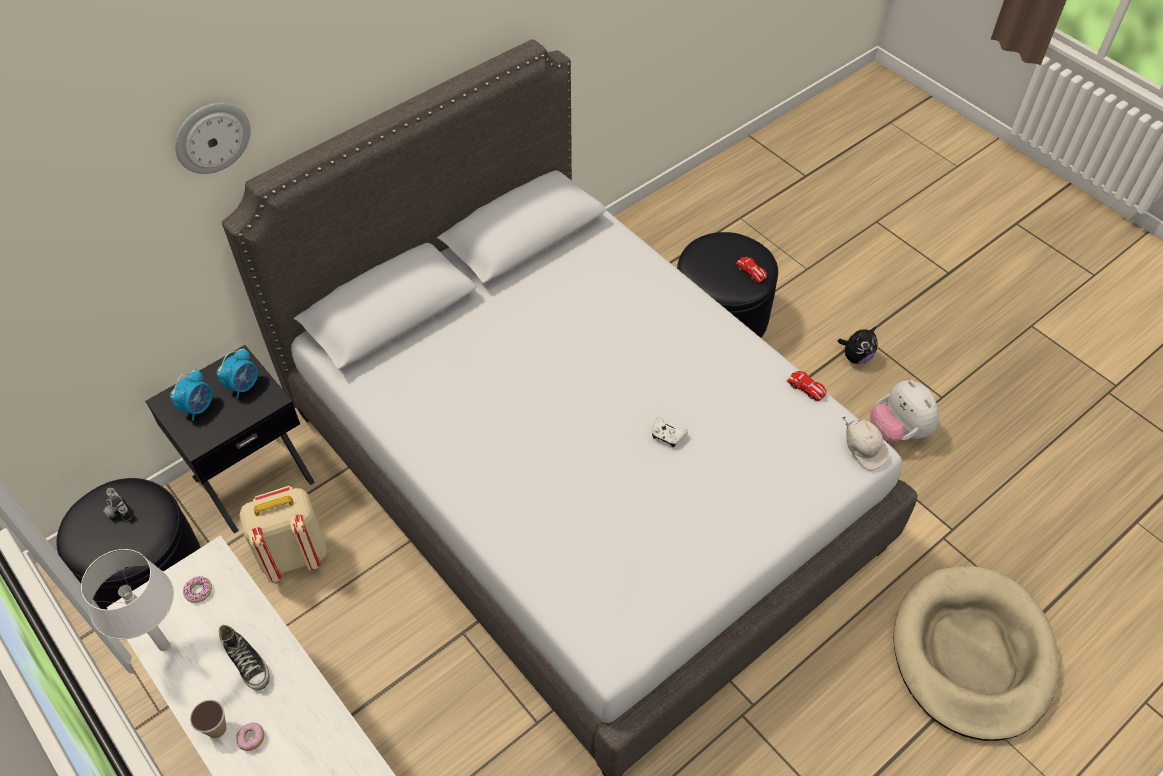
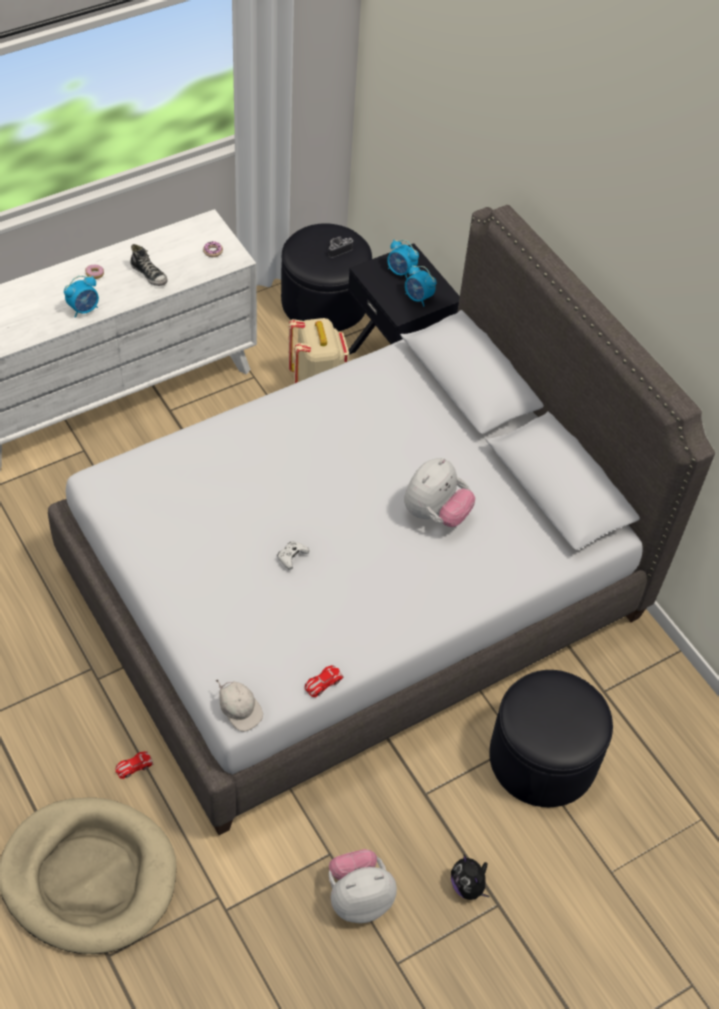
camera: 95 degrees right, 0 degrees up
(164, 646) = (176, 235): white table lamp -> none
(212, 137) = (515, 155): wall clock -> none
(216, 728) = (108, 259): cup -> none
(248, 663) = (149, 274): shoe -> shoe turned 105 degrees counterclockwise
(325, 735) = (84, 309): none -> alarm clock
(578, 324) = (435, 513): none -> plush toy
(751, 271) = (542, 734): toy car -> toy car (133, 766)
(863, 450) = (239, 710): white cap -> white cap turned 105 degrees counterclockwise

